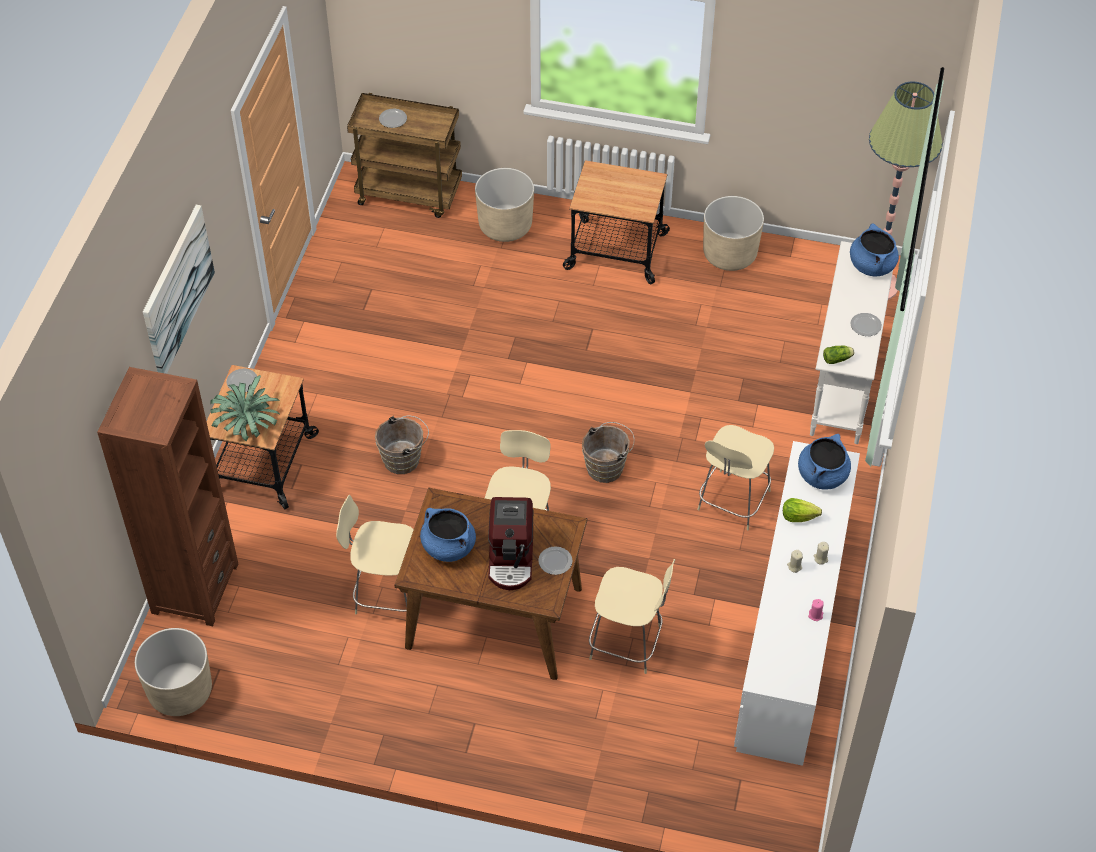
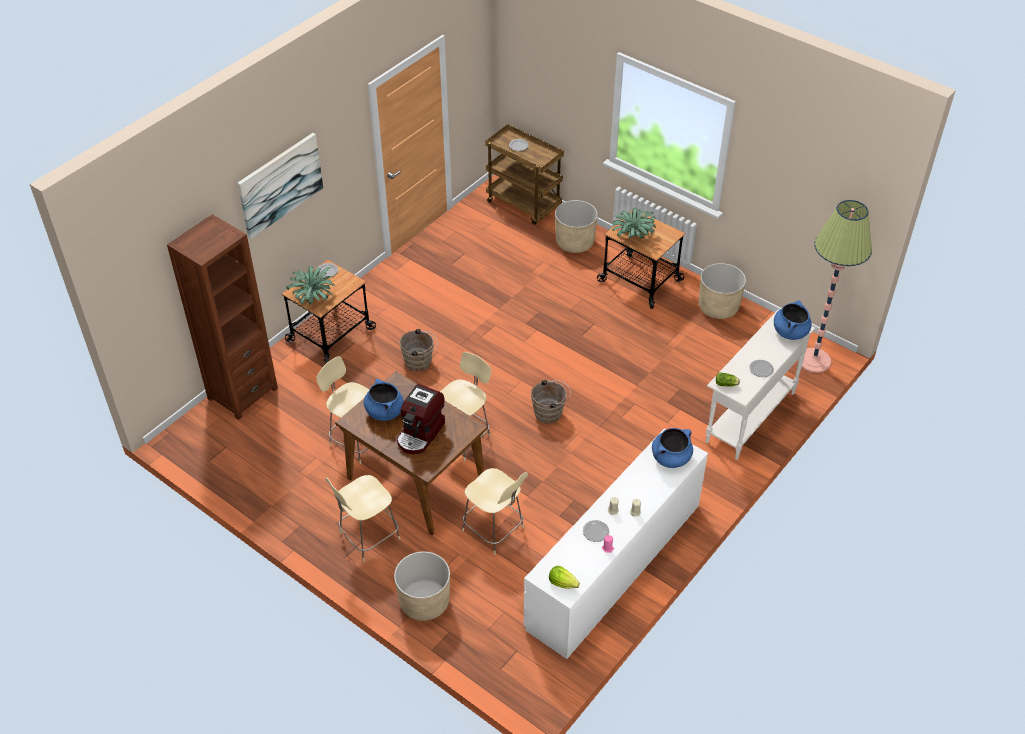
camera: 25 degrees right, 5 degrees down
(180, 691) = (194, 451): beige planter -> beige planter (424, 602)
(555, 561) = (448, 445): plate -> plate (596, 531)
(606, 199) = (632, 236): none -> potted plant
(732, 502) = (623, 466): beige chair -> beige chair (367, 537)
(798, 516) = (636, 478): lettuce -> lettuce (562, 583)

